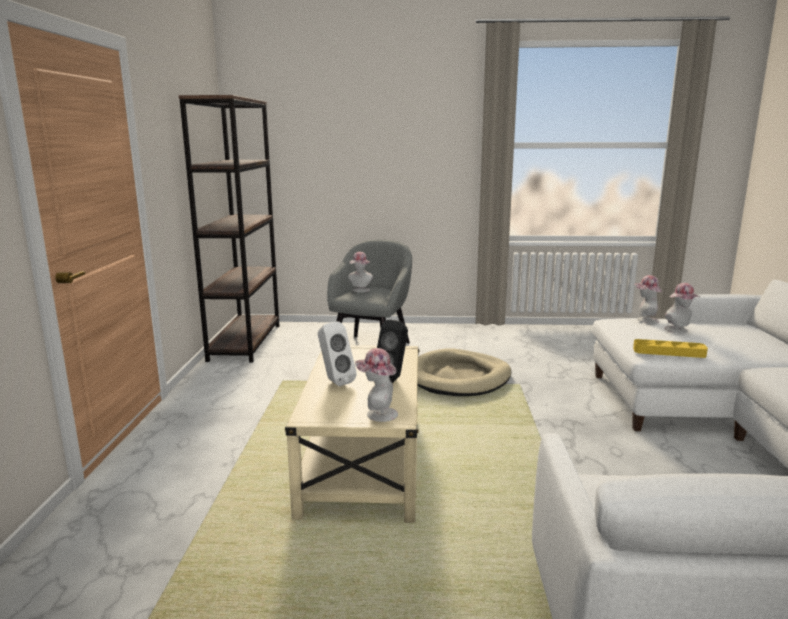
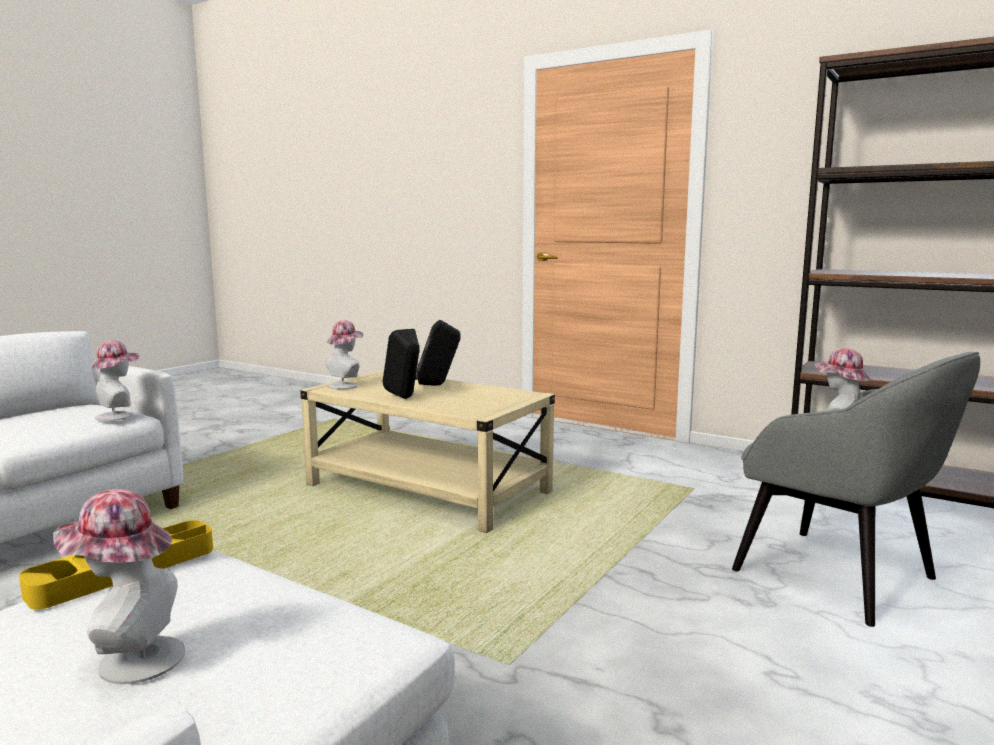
camera: 120 degrees right, 5 degrees down
(334, 381) = (438, 385): white speaker -> black speaker
(458, 378) = (604, 612): beige dog bed -> none
(645, 320) = (285, 679): hat -> hat (119, 415)

